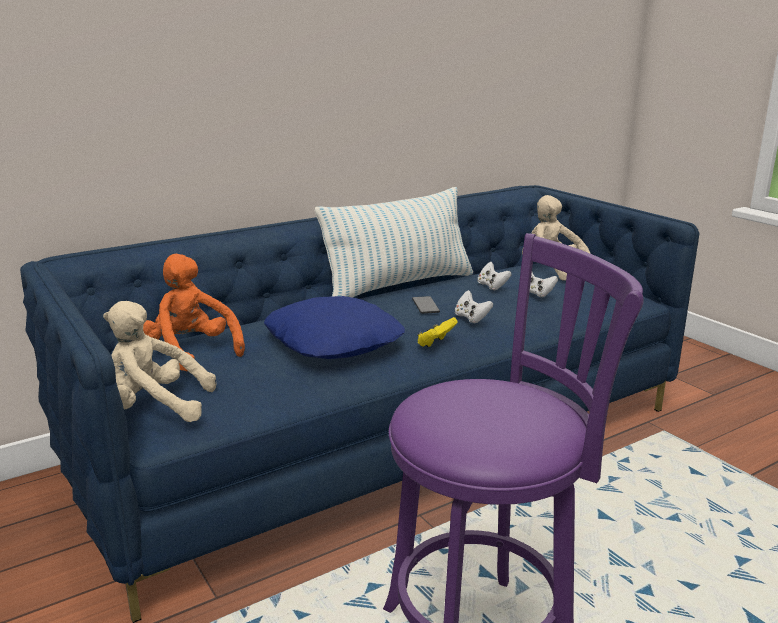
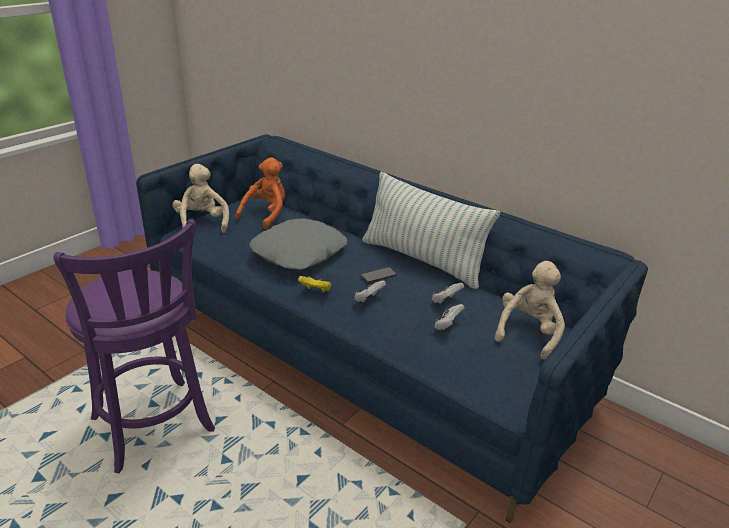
camera: 70 degrees right, 10 degrees up
(334, 341) = (299, 253): blue pillow -> grey pillow

